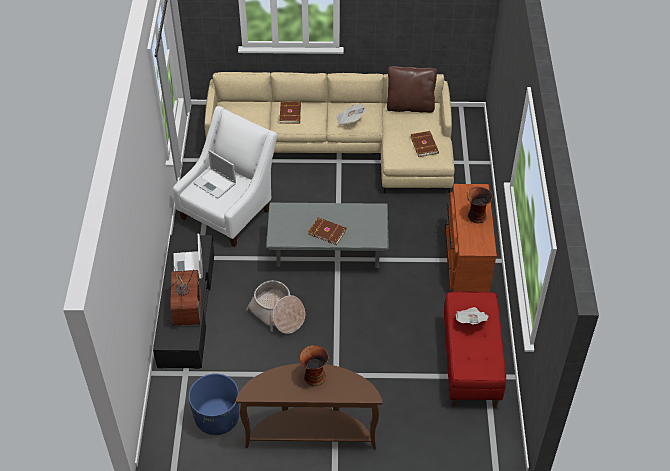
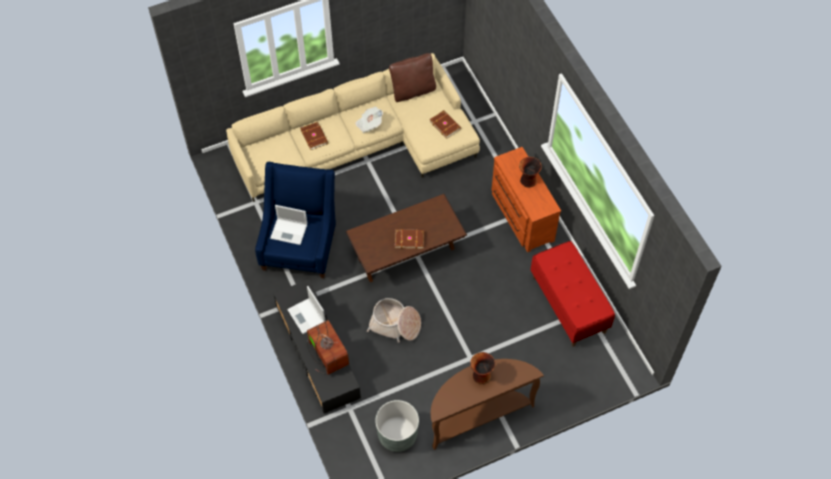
camera: 25 degrees left, 10 degrees up
(217, 418) = (397, 435): blue planter -> grey planter
(230, 210) = (300, 245): white armchair -> blue armchair
(328, 254) = (406, 253): grey coffee table -> brown coffee table
(470, 321) = (564, 274): newspaper -> none

